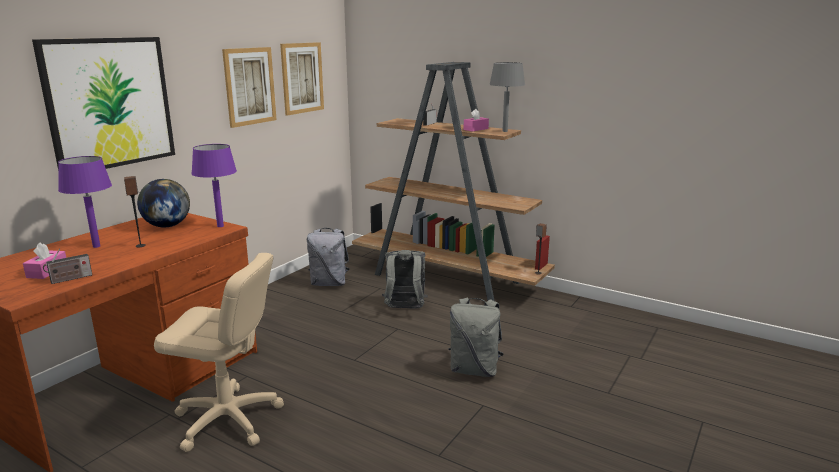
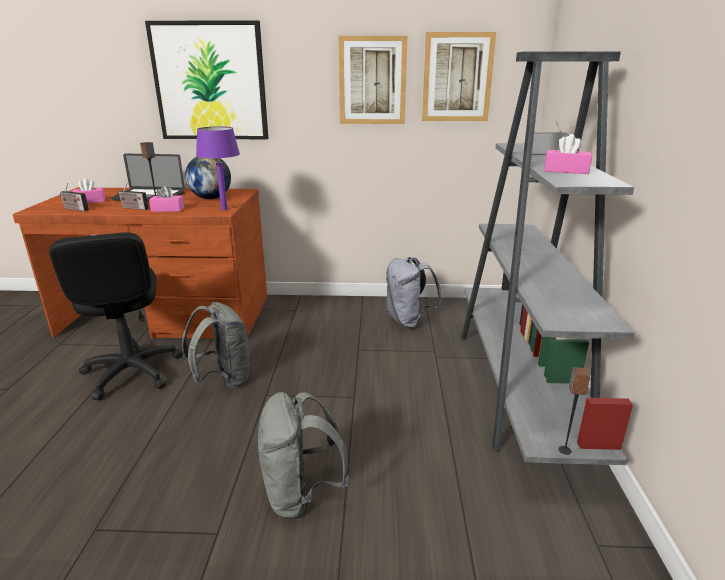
camera: 60 degrees right, 5 degrees up
(97, 246) = (149, 197): purple table lamp -> laptop
(133, 255) = (133, 208): none -> radio
(173, 243) = (168, 209): none -> pink tissue box
(227, 420) = (131, 372): beige office chair -> black office chair
(405, 309) = (403, 385): grey backpack -> grey backpack (223, 379)
(448, 279) = (519, 387): brown bookcase -> grey bookcase
(504, 131) = (592, 182): grey table lamp -> none

